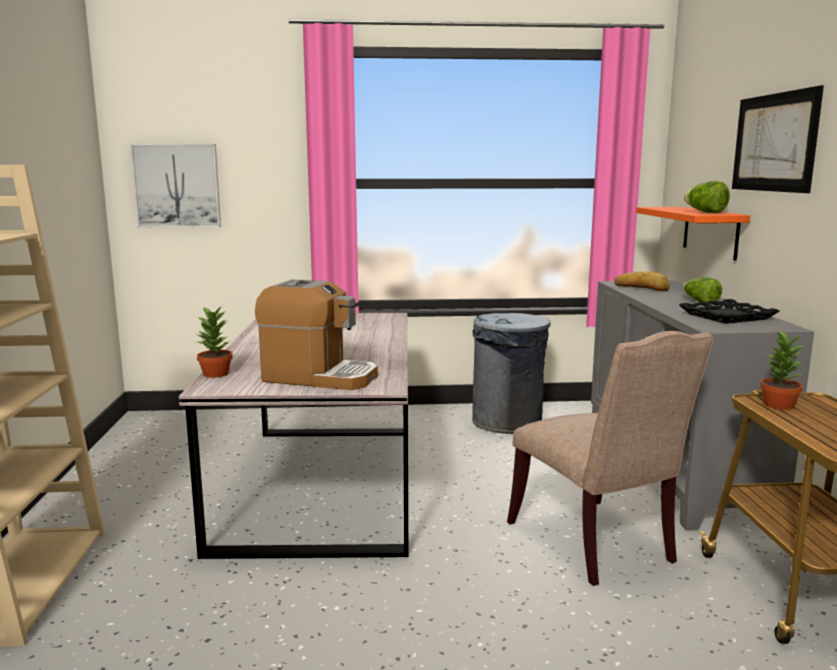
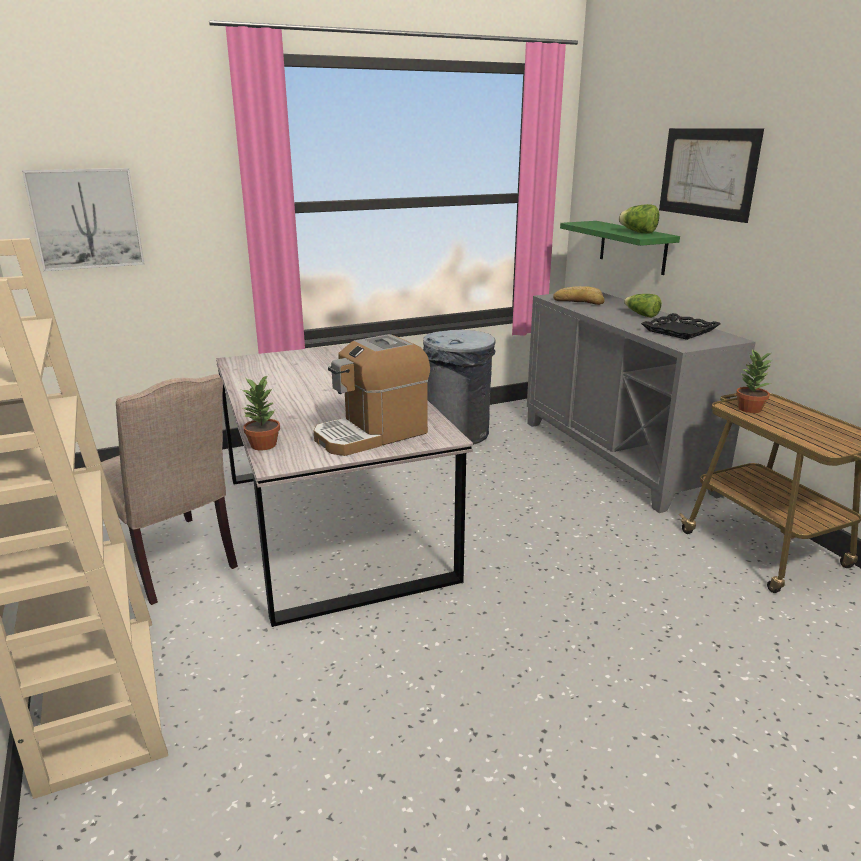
camera: 20 degrees left, 10 degrees up
(319, 377) = (371, 434): coffee machine -> coffee machine turned 150 degrees clockwise
(596, 544) = (603, 538): beige chair -> beige chair (172, 562)
(710, 232) = (632, 247): orange shelf -> green shelf

